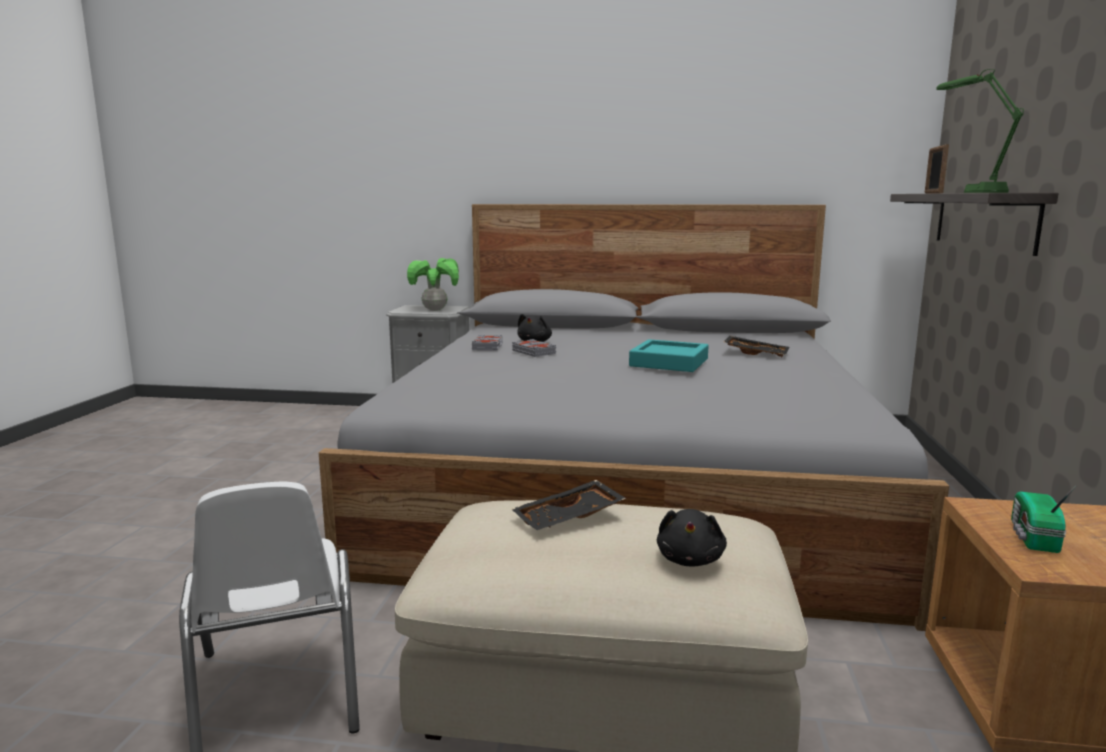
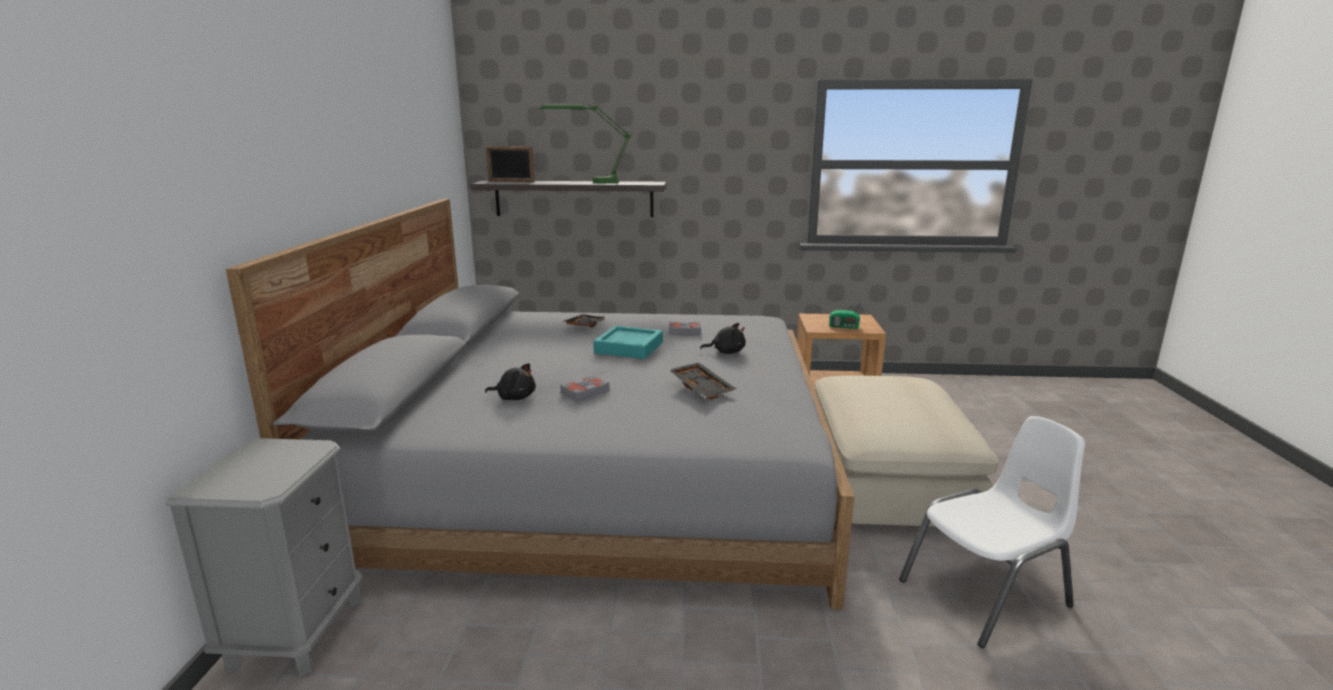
camera: 95 degrees left, 5 degrees up
(434, 310) = (278, 459): potted plant -> none
(488, 347) = (543, 417): grey book -> grey book (684, 331)
(569, 519) = (885, 407): black tray -> black tray (702, 388)
(690, 559) = (905, 383): black plush toy -> black plush toy (726, 352)

